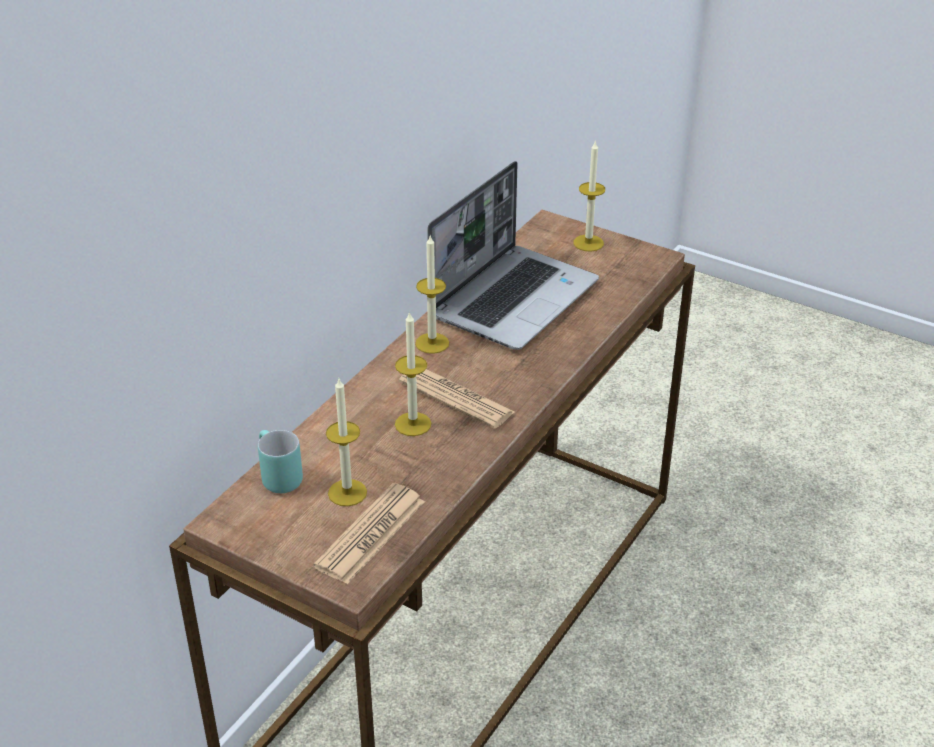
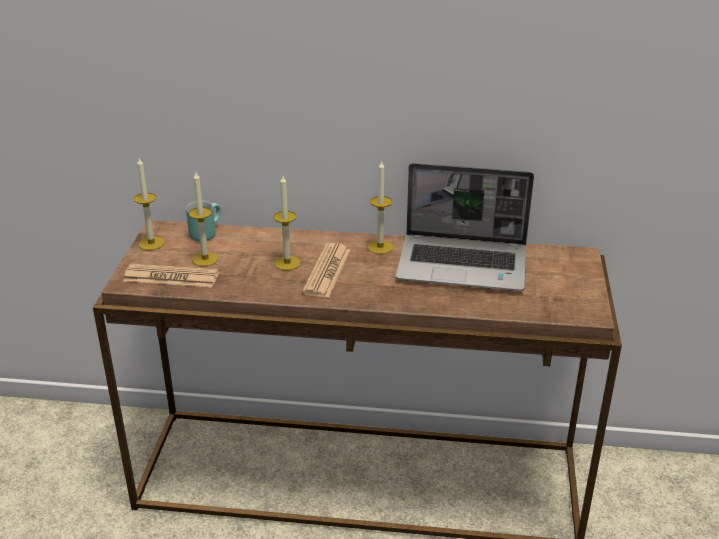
camera: 65 degrees right, 5 degrees down
(588, 243) = (574, 278): candle -> candle (151, 243)

